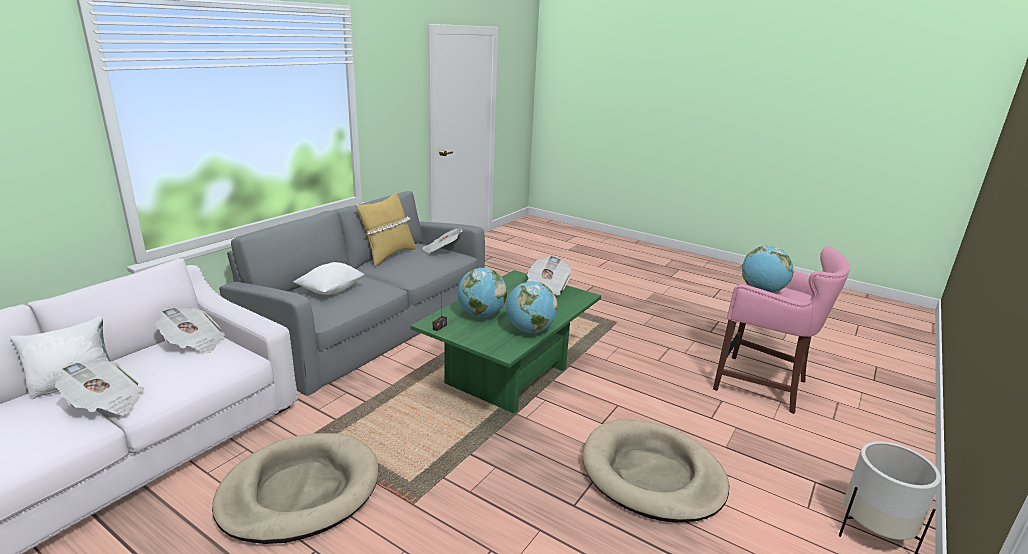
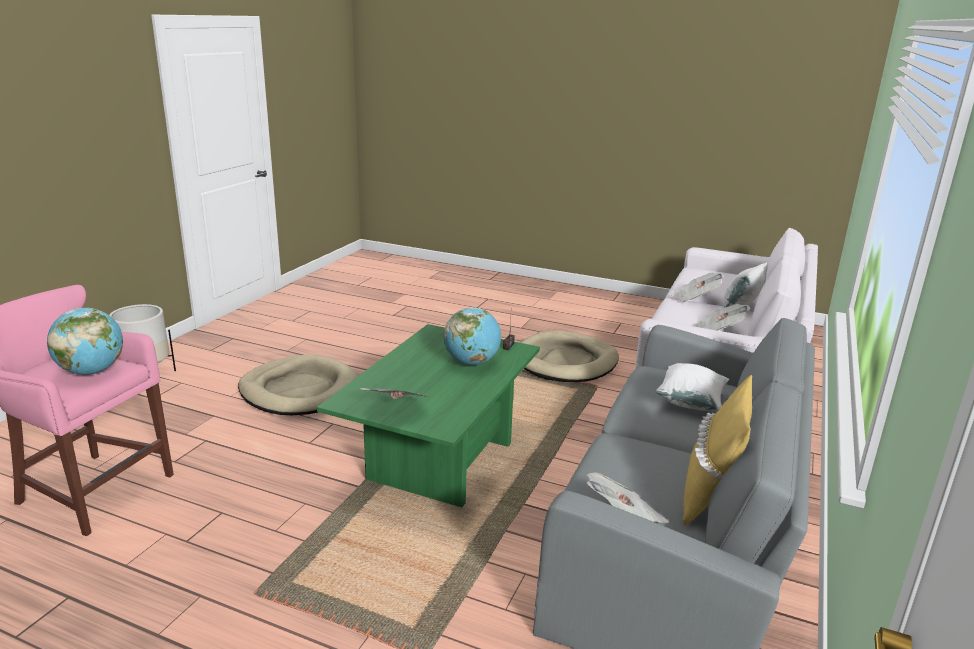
camera: 170 degrees right, 0 degrees up
(530, 330) = (413, 351): globe -> none

